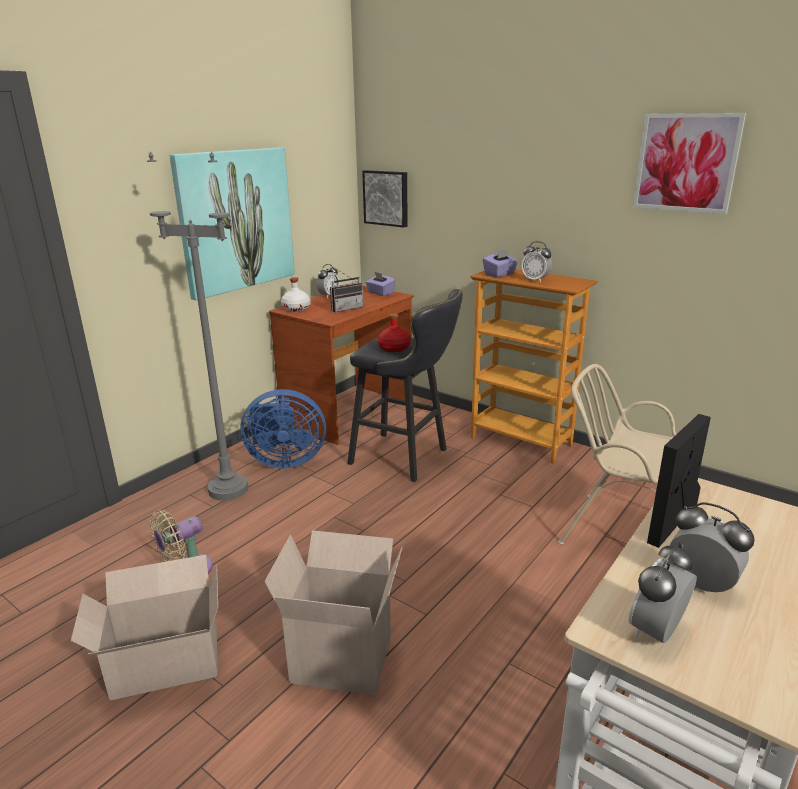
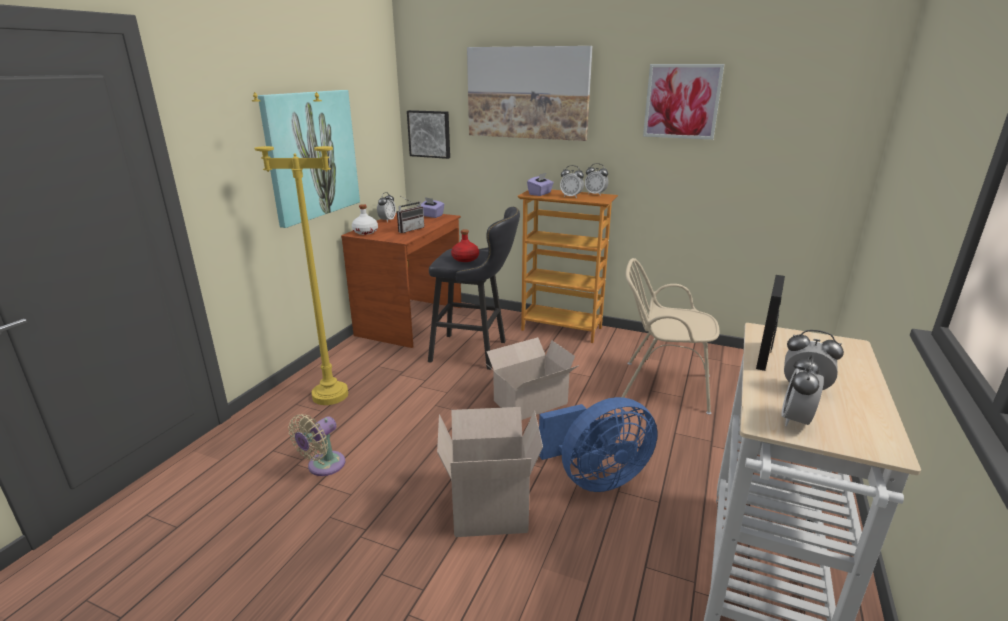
camera: 15 degrees left, 0 degrees up
(163, 662) = (335, 542): cardboard box -> cardboard box (528, 402)
(228, 489) = (330, 395): grey floor lamp -> yellow floor lamp
(284, 460) = (371, 366): blue fan -> blue fan (596, 478)
(495, 151) = (527, 93): none -> picture
(569, 278) = (595, 194): none -> alarm clock

